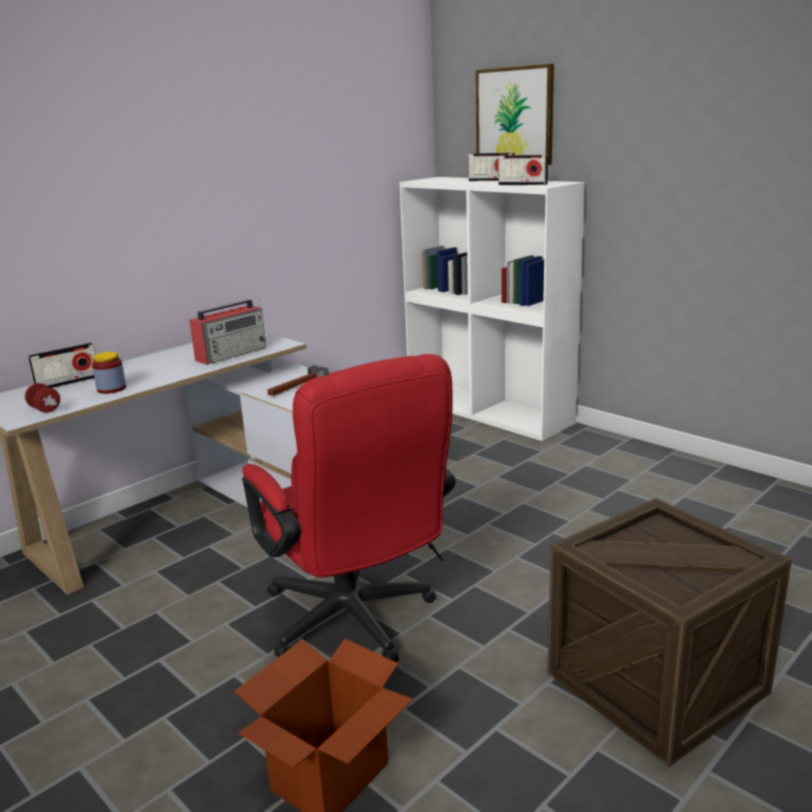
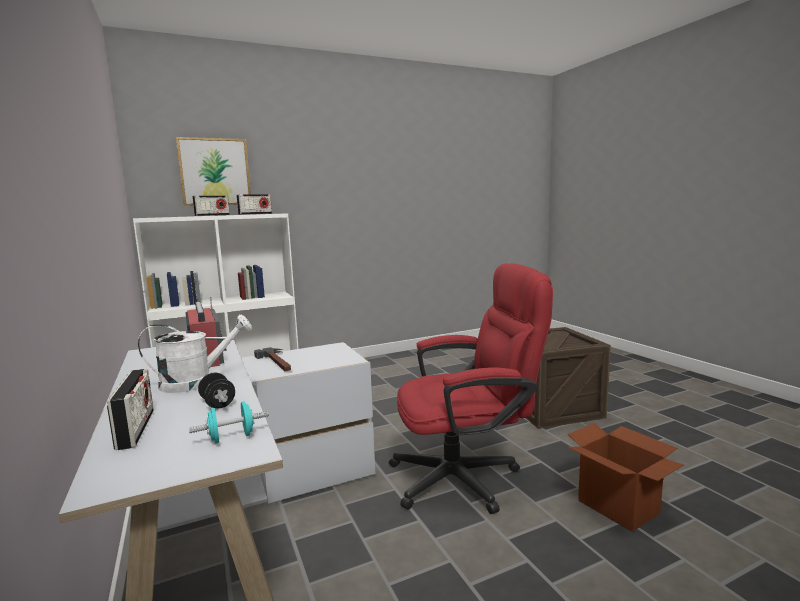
camera: 70 degrees left, 10 degrees down
(45, 409) = (232, 438): red dumbbell -> turquoise dumbbell
(111, 389) = (218, 403): jar -> black dumbbell
(162, 370) = (196, 382): none -> white watering can

